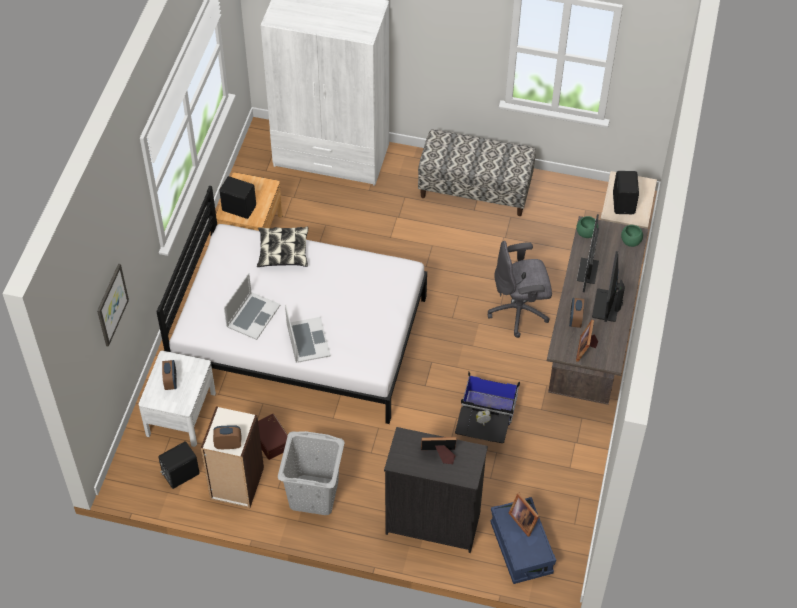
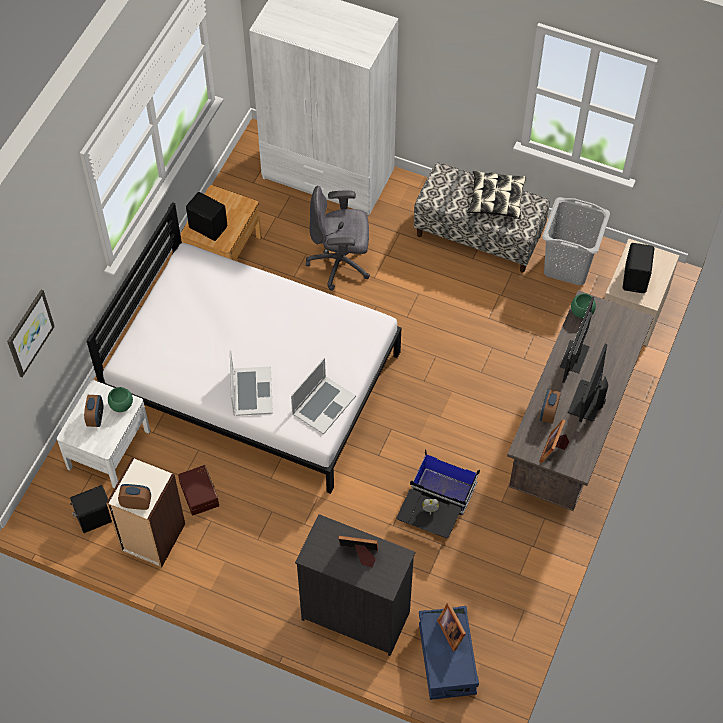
camera: 10 degrees right, 5 degrees up
(253, 315) = (197, 354): laptop -> laptop (323, 405)
(283, 252) = (245, 285): pillow -> pillow (496, 199)
(313, 495) = (232, 563): grey laundry basket -> grey laundry basket (567, 265)
(519, 312) = (499, 384): grey office chair -> grey office chair (340, 263)
(630, 242) = (630, 329): green bowl -> green bowl (121, 405)

